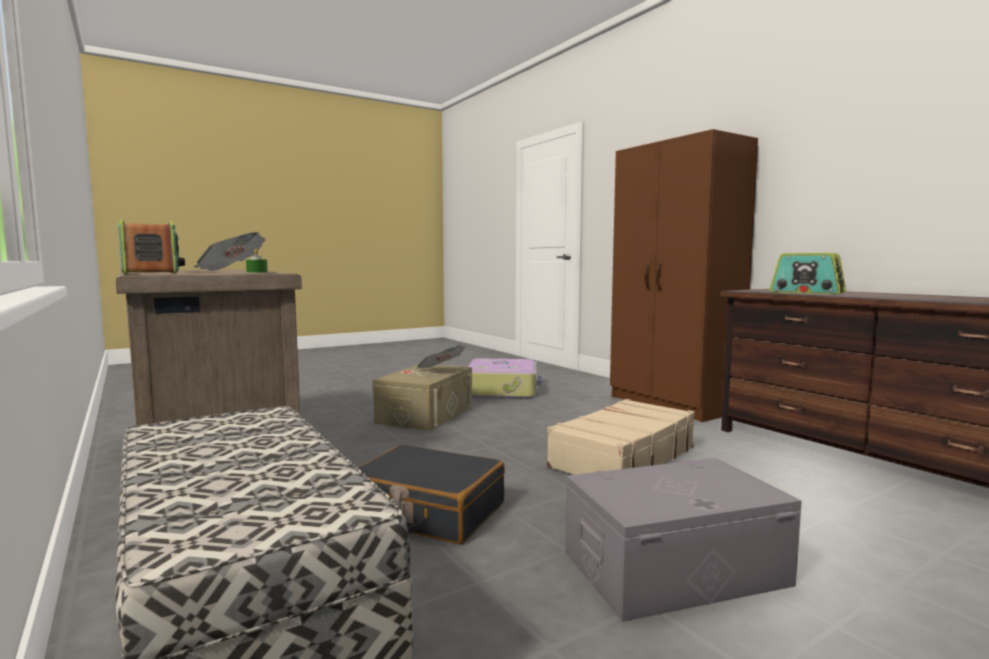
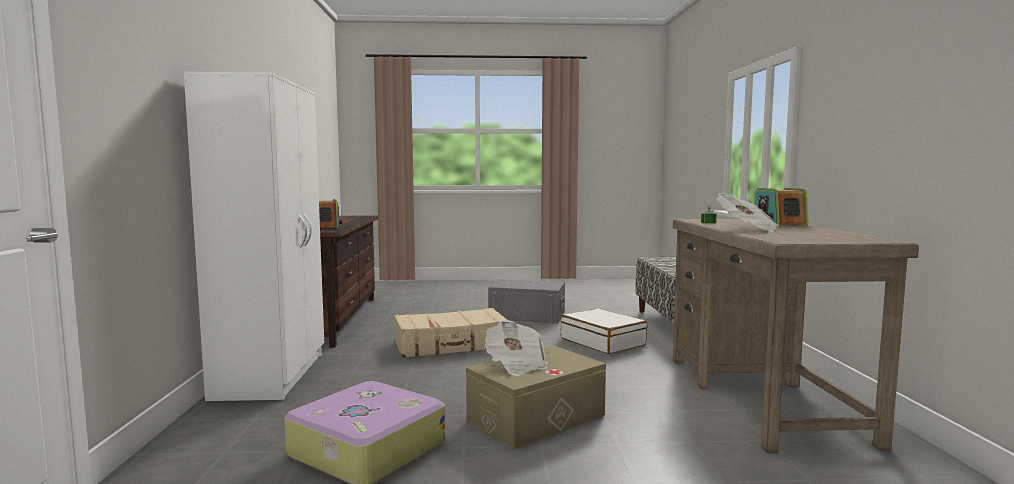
camera: 150 degrees left, 0 degrees up
(427, 511) = (603, 342): black suitcase -> white suitcase
(673, 404) = (272, 375): brown wardrobe -> white wardrobe

